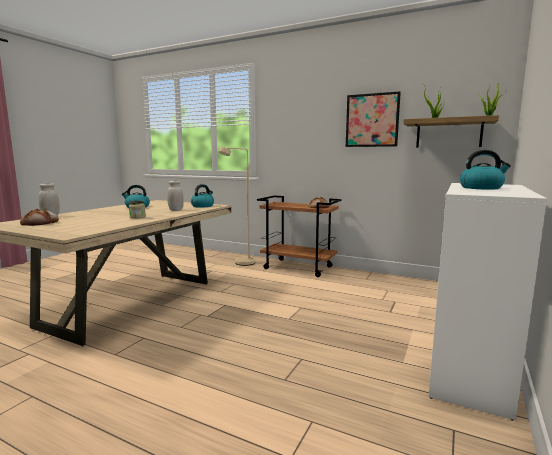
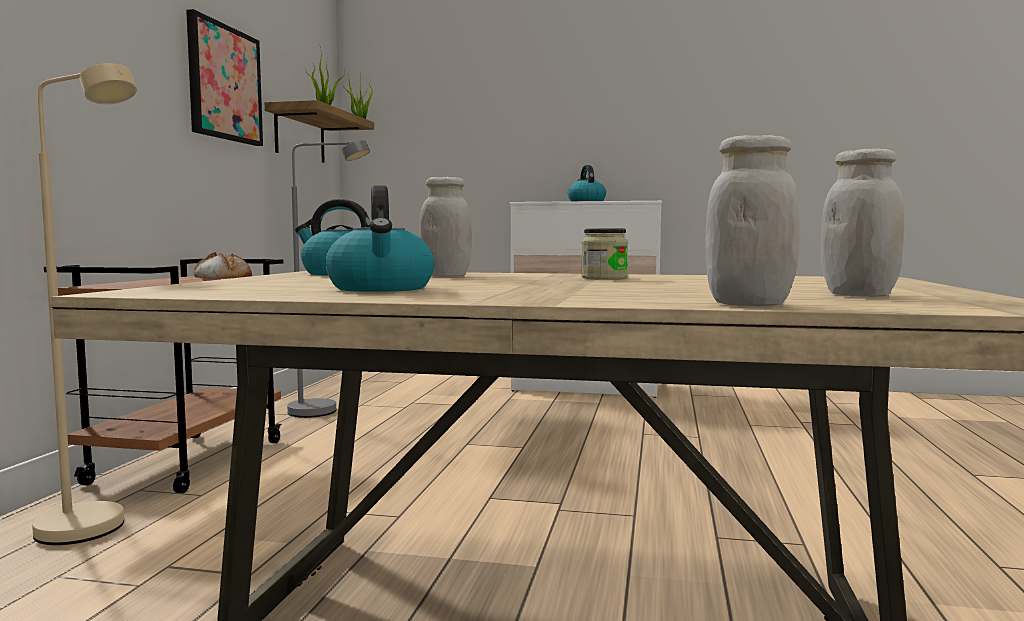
camera: 105 degrees left, 5 degrees down
(40, 223) = (858, 295): bread -> white jar
(370, 283) = (325, 412): none -> grey floor lamp

